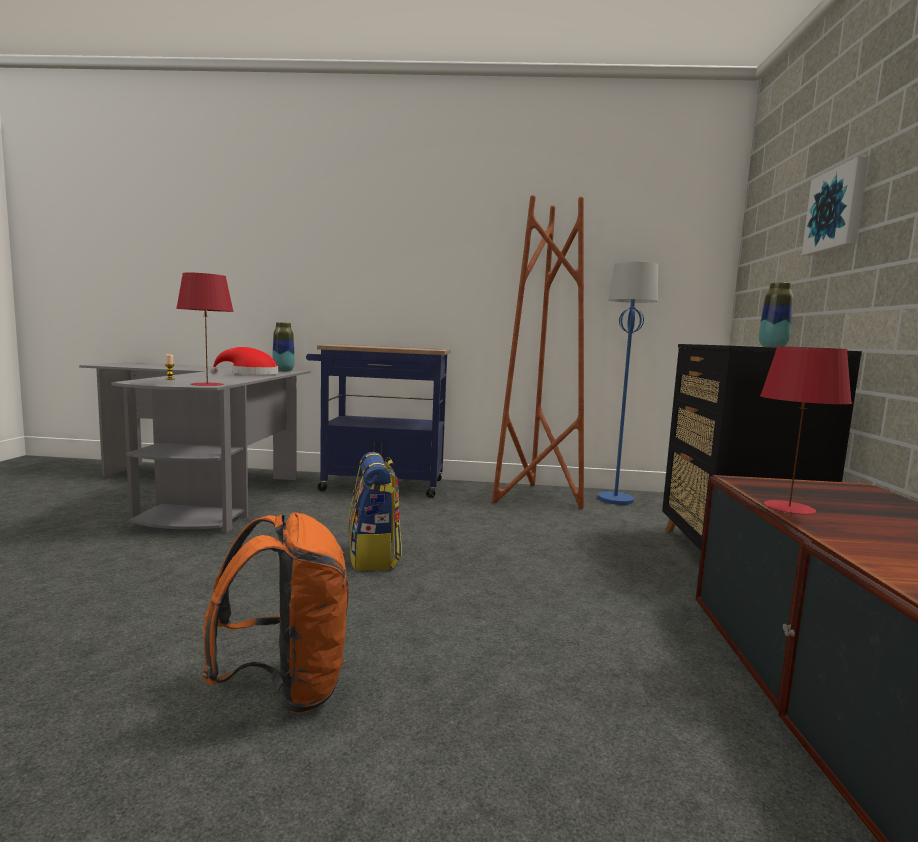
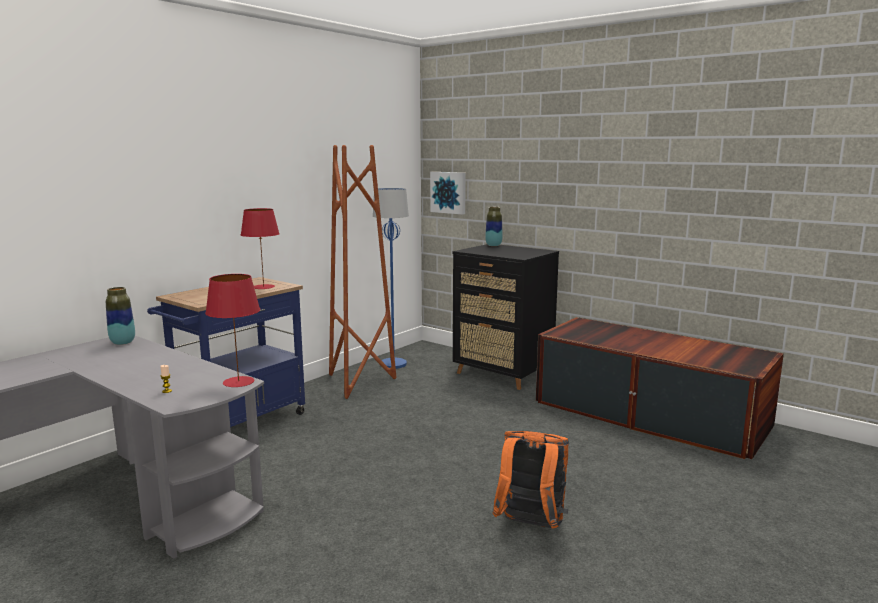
camera: 55 degrees left, 5 degrees up
(250, 374) = (147, 358): red hat -> none
(374, 557) = (391, 464): backpack -> none
(789, 507) = (597, 342): red table lamp -> red table lamp (263, 287)
(837, 210) = (521, 167): picture -> picture (449, 192)

